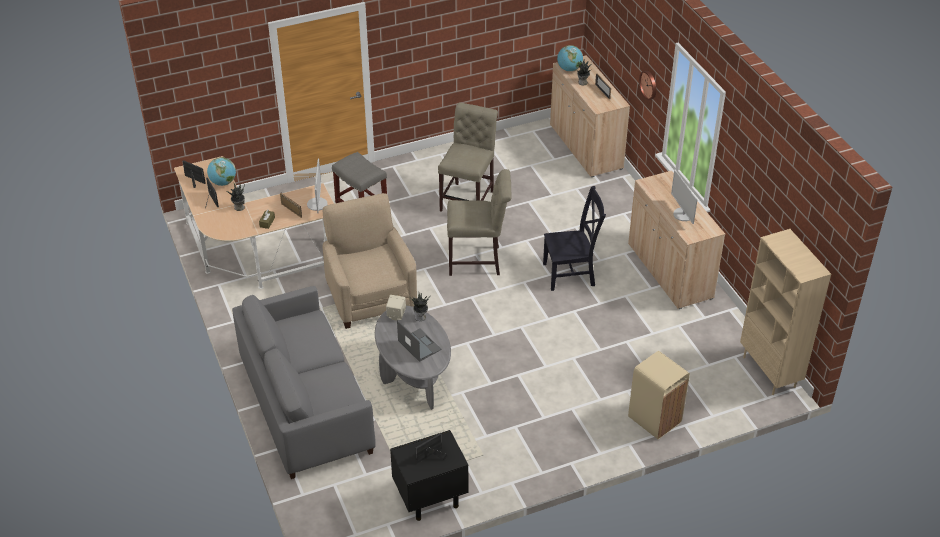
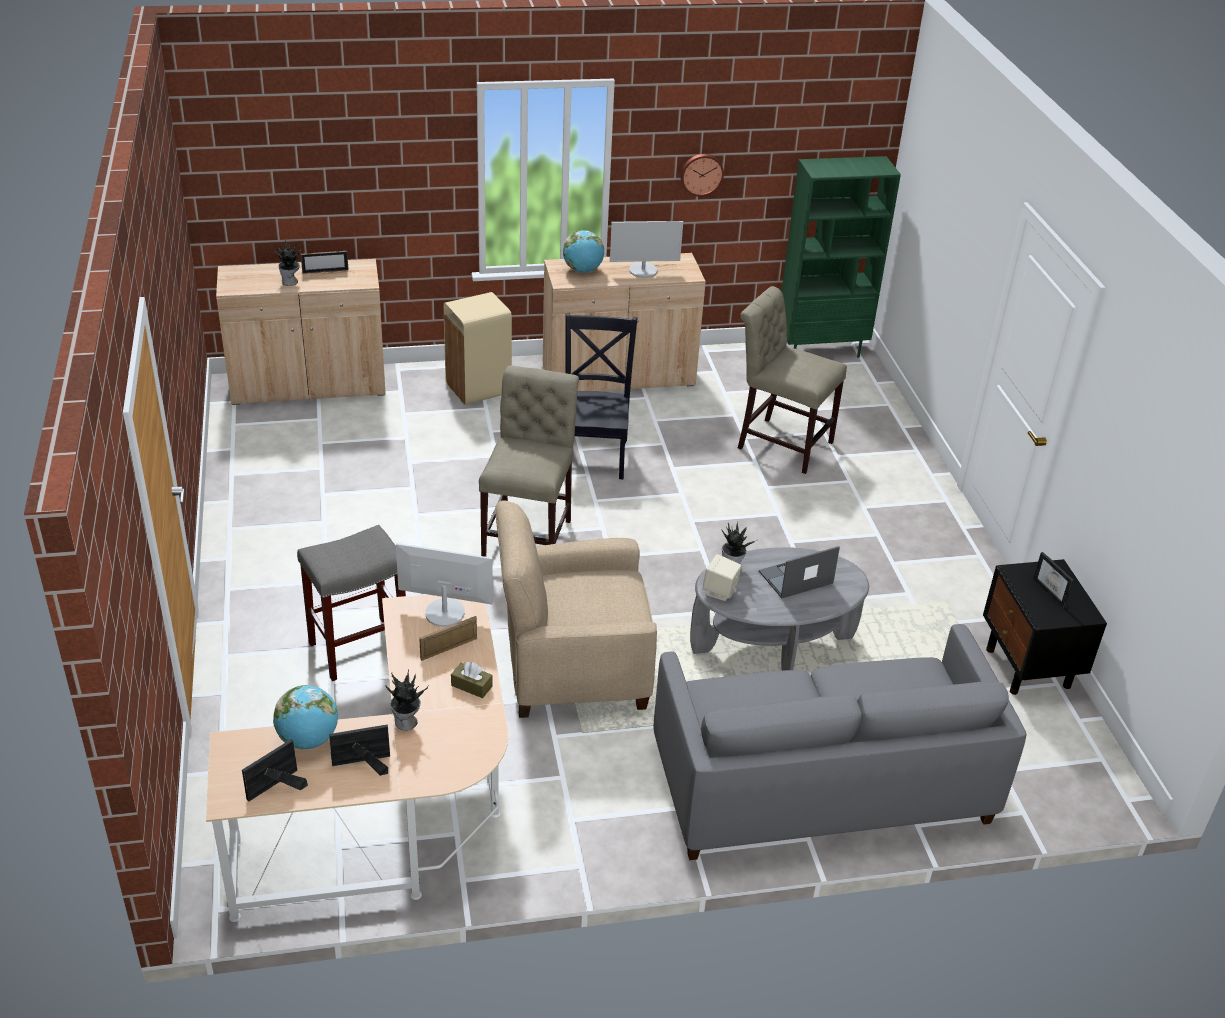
camera: 80 degrees left, 5 degrees down
(469, 199) = (370, 518): beige chair -> beige chair (780, 443)
(569, 69) = (245, 286): globe -> globe (583, 270)
(649, 84) = (417, 193): wall clock -> wall clock (701, 174)
(654, 420) = (892, 447): beige trash can -> beige trash can (479, 389)
(770, 372) = (821, 350): beige bookcase -> green bookcase

